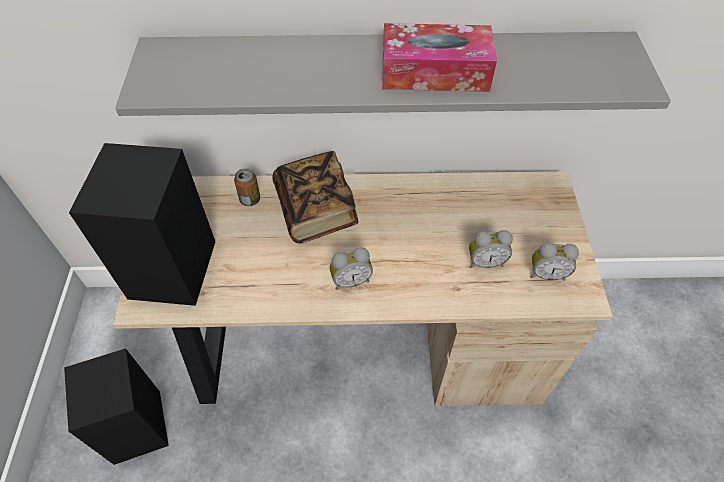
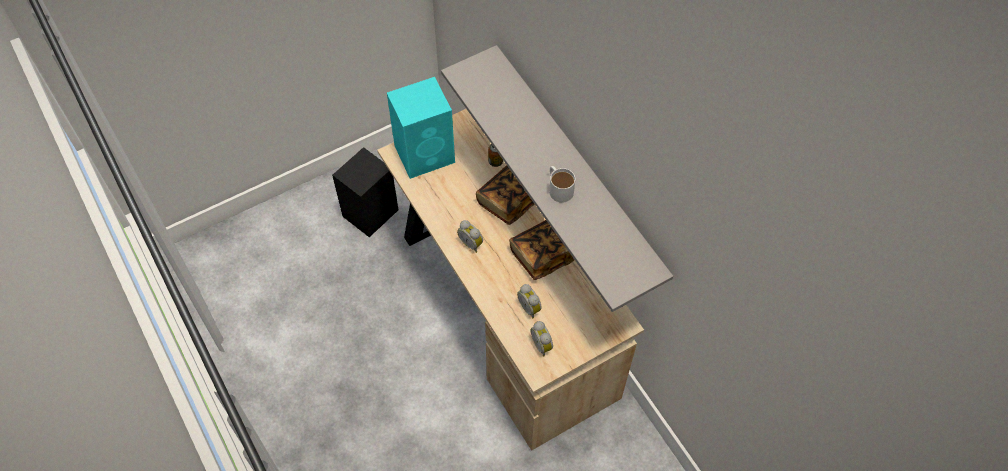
camera: 60 degrees right, 5 degrees up
(173, 267) = (426, 153): black speaker -> turquoise speaker
(416, 212) = (544, 254): none -> book
(434, 72) = (558, 188): tissue box -> white mug

